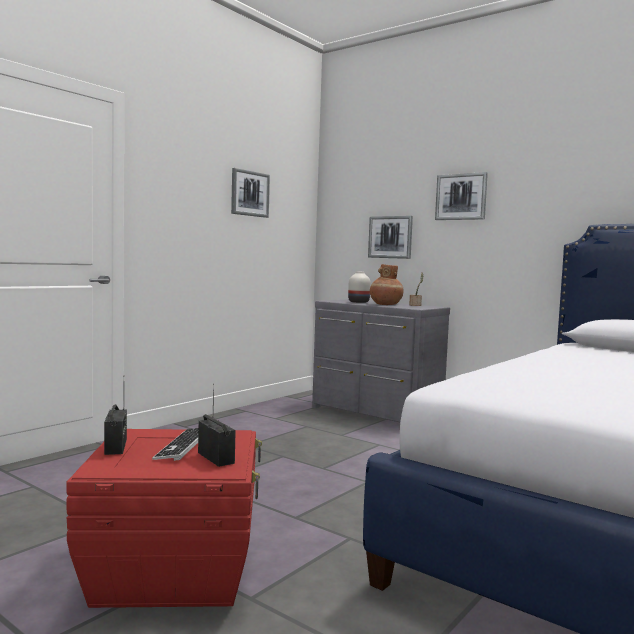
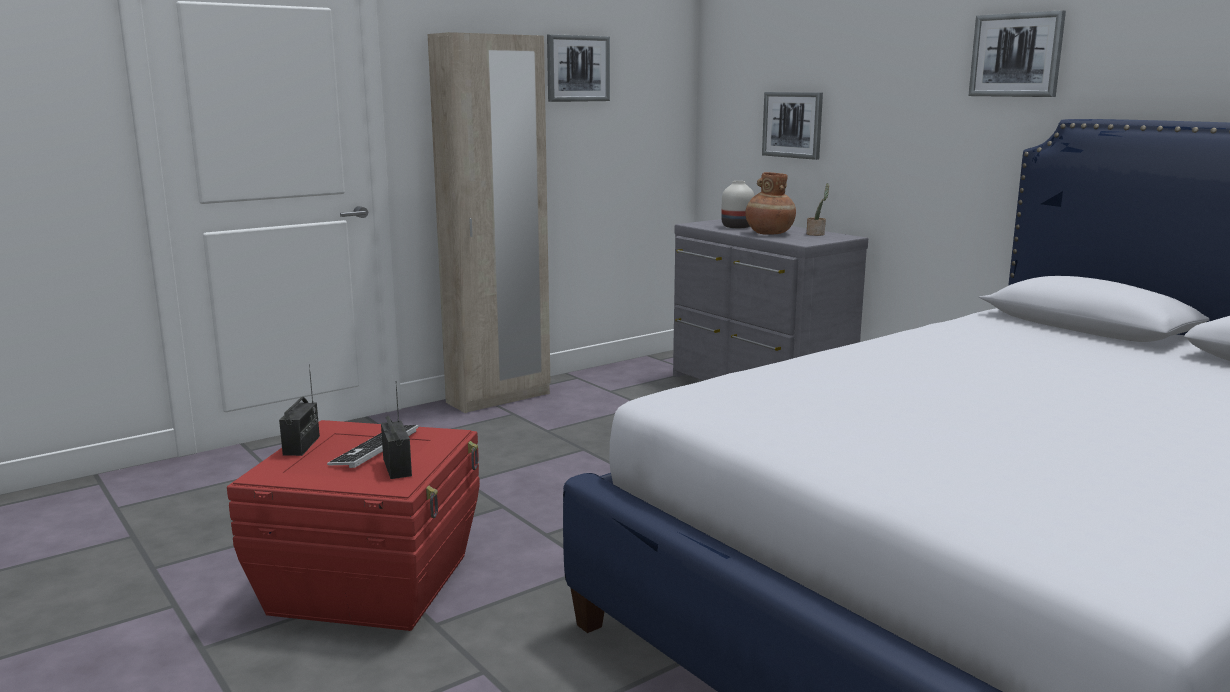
camera: 15 degrees right, 10 degrees up
(196, 426) = (499, 398): none -> beige wardrobe
(461, 197) = (890, 64): picture -> picture (1016, 55)

